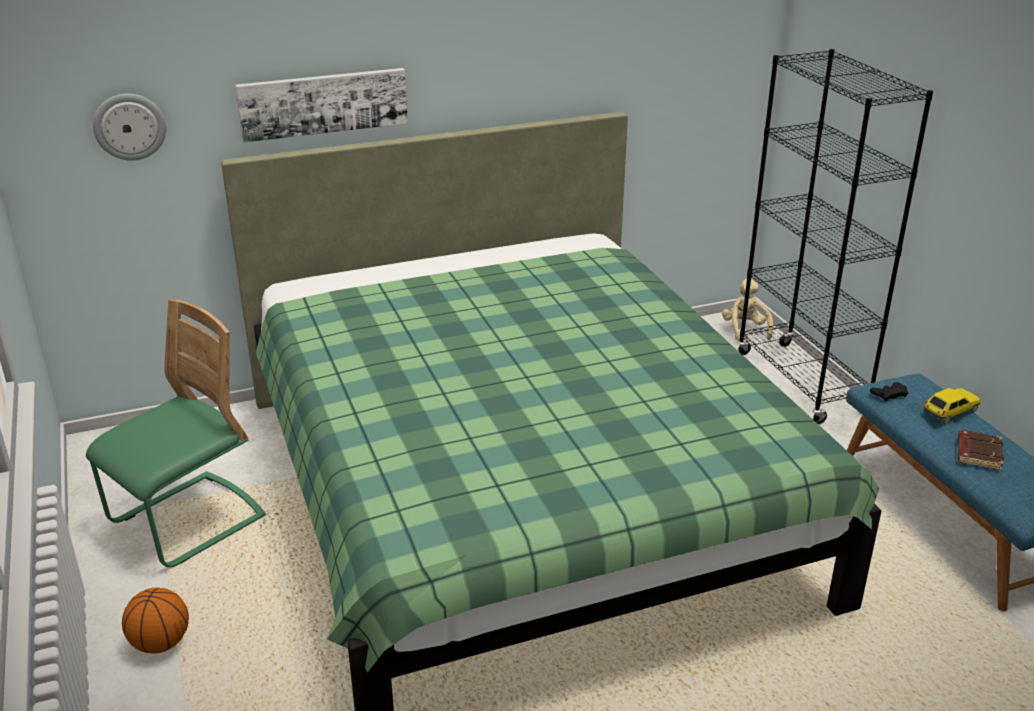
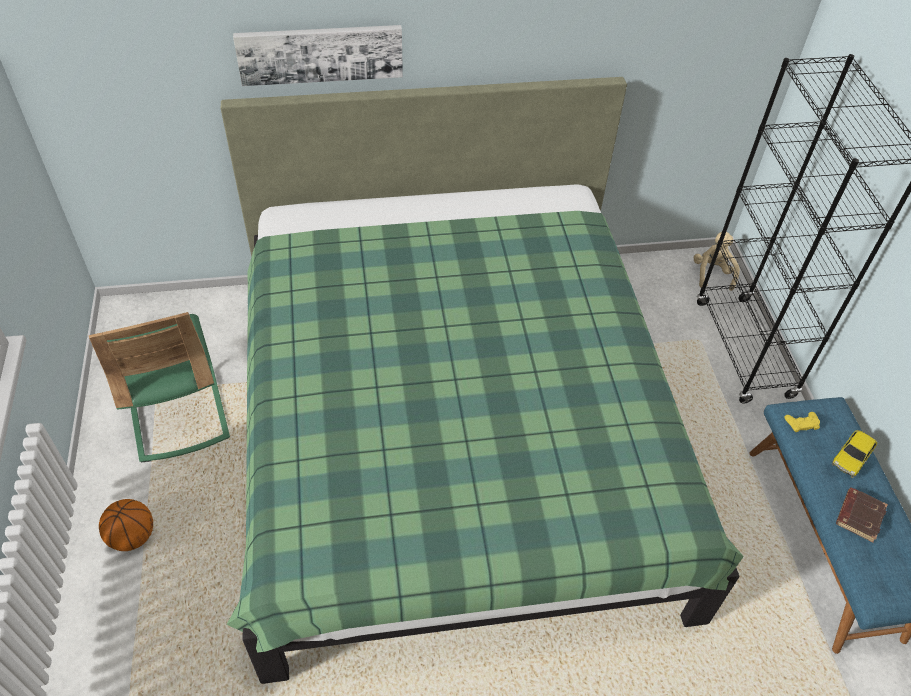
camera: 10 degrees right, 20 degrees up
(129, 126) = (134, 65): wall clock -> none
(187, 522) = (177, 412): green chair -> green chair turned 105 degrees clockwise
(889, 394) = (801, 423): black game controller -> yellow game controller
(949, 412) = (851, 457): toy car -> toy car turned 150 degrees clockwise

